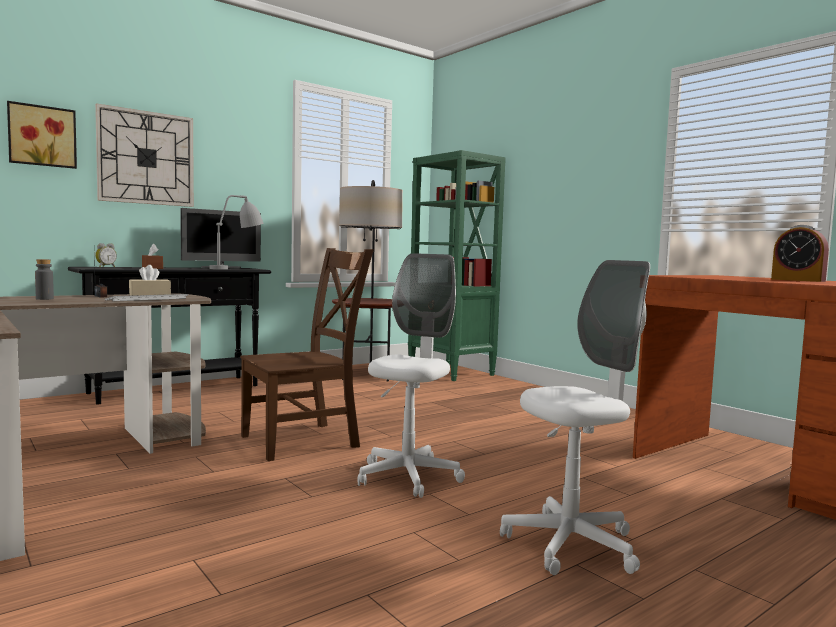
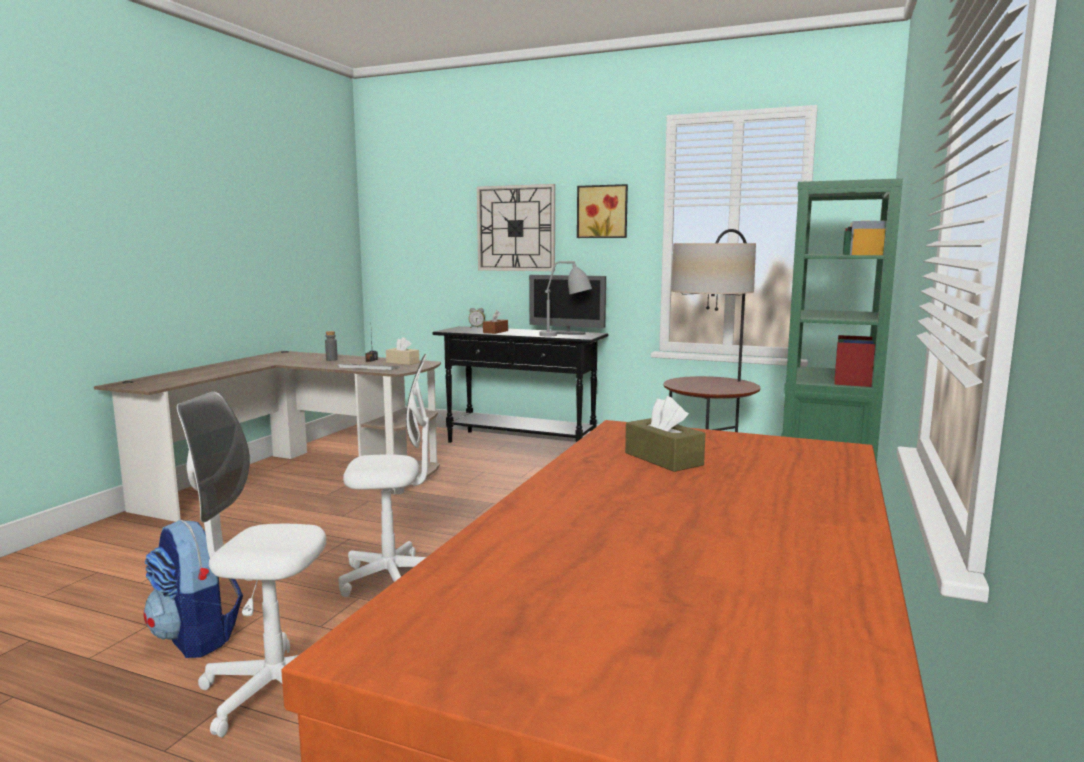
camera: 60 degrees right, 5 degrees up
(42, 136) = (443, 221): picture -> picture (602, 211)
(305, 441) = (445, 518): brown chair -> none
(433, 569) = (196, 637): none -> backpack
(571, 545) = (273, 691): white office chair -> white office chair turned 150 degrees clockwise
(738, 278) = (663, 459): none -> brown tissue box
(798, 280) = (729, 491): alarm clock -> none

